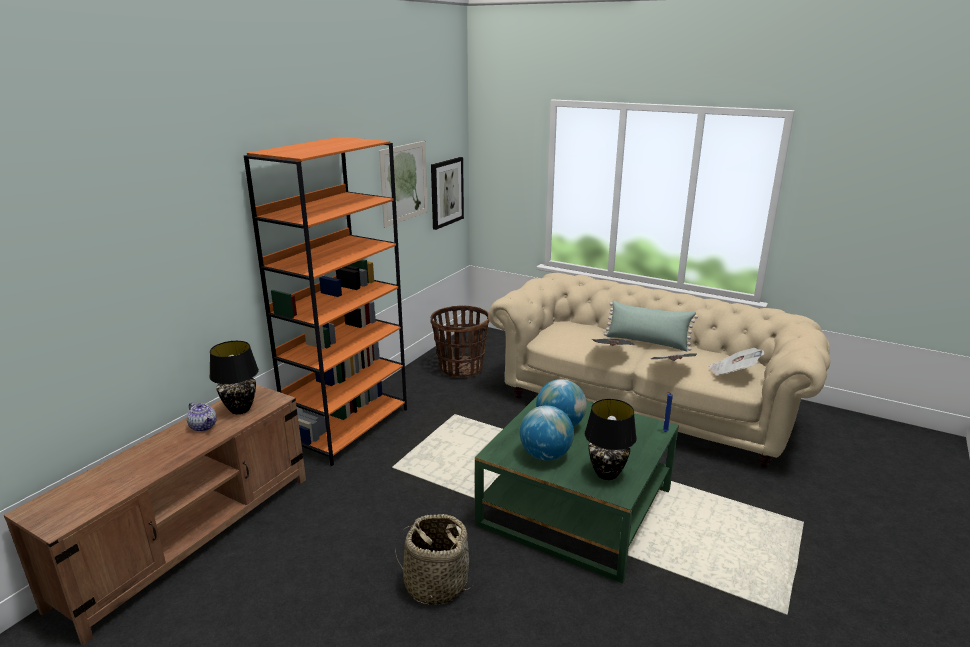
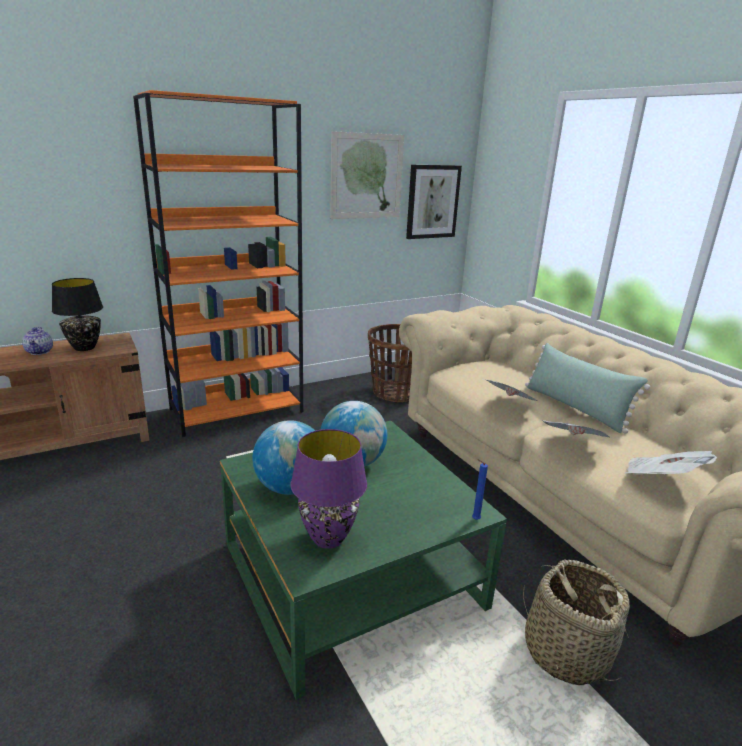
camera: 30 degrees right, 0 degrees up
(436, 584) = (118, 586): basket -> basket (565, 652)
(606, 474) = (327, 538): black table lamp -> purple table lamp

